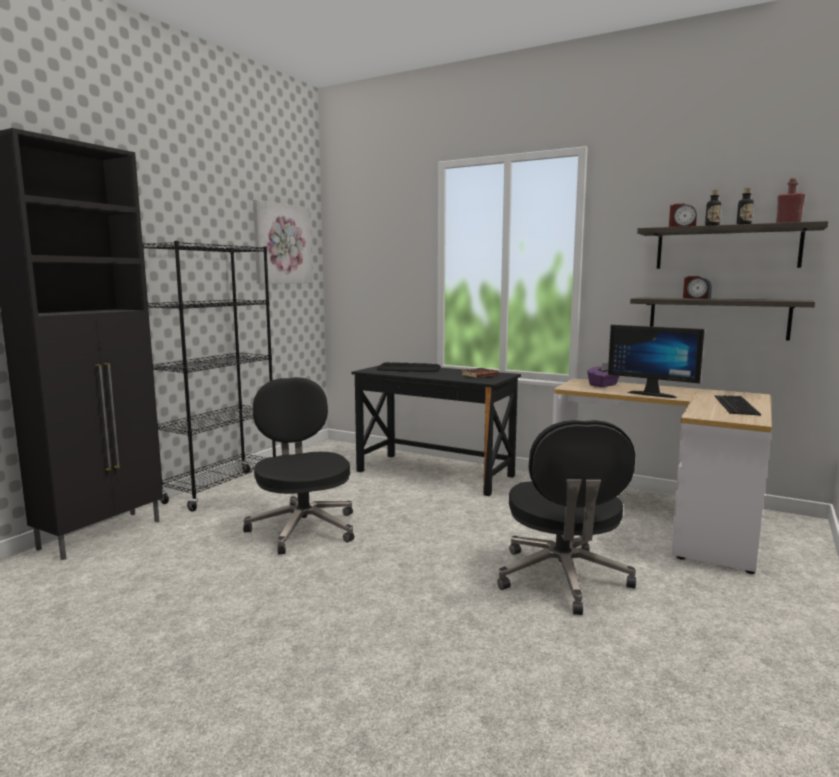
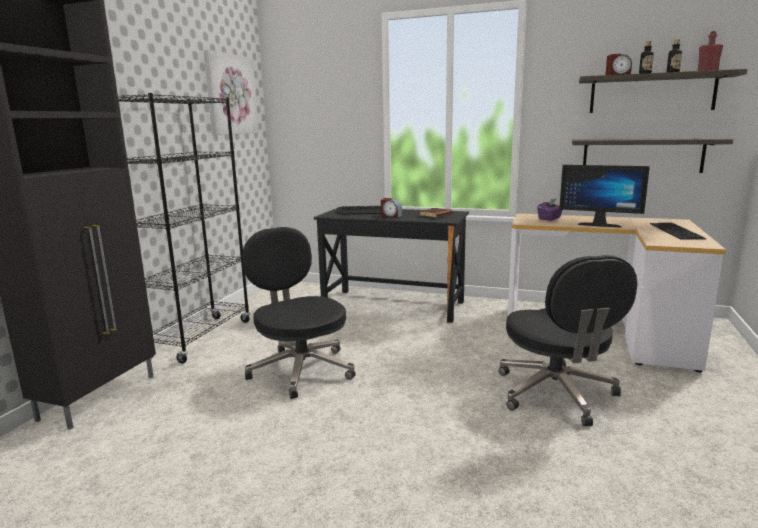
camera: 10 degrees left, 5 degrees up
(696, 298) = (626, 138): alarm clock -> alarm clock (391, 216)

